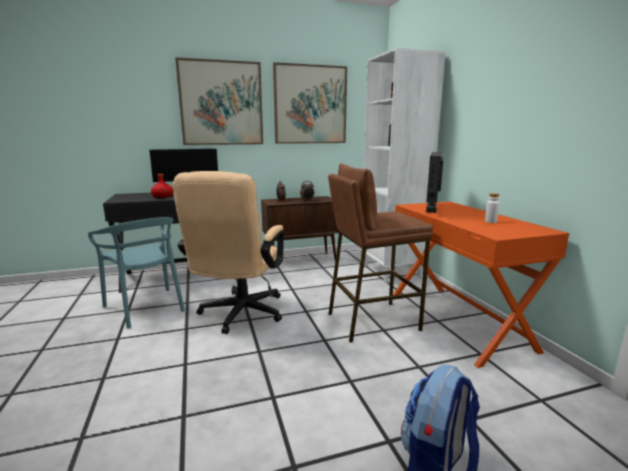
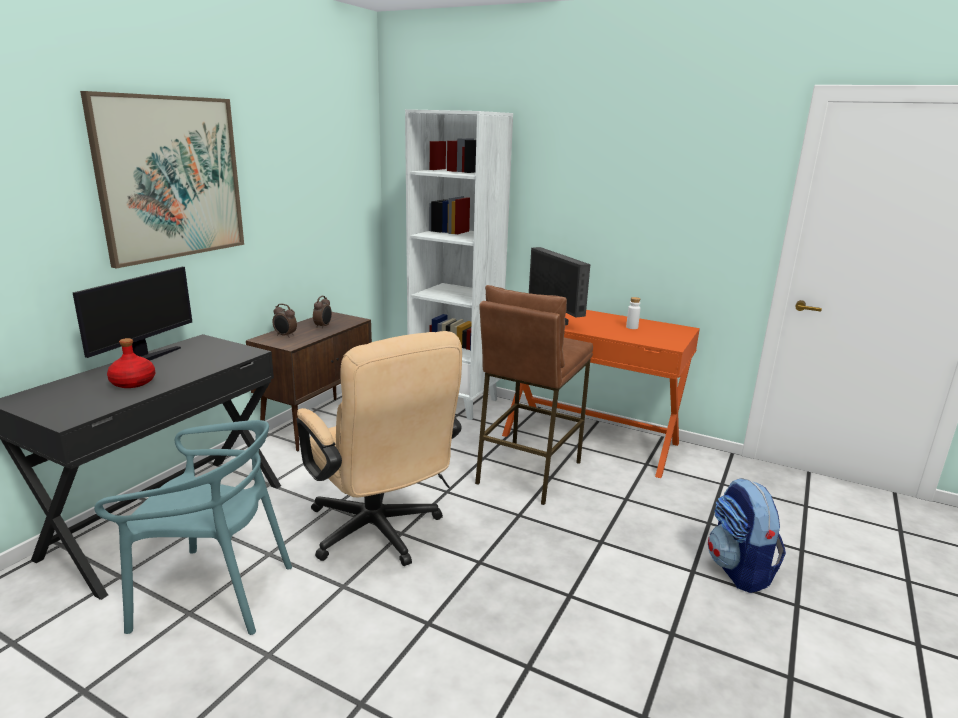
camera: 45 degrees left, 5 degrees up
(310, 105) = (298, 168): picture -> none

